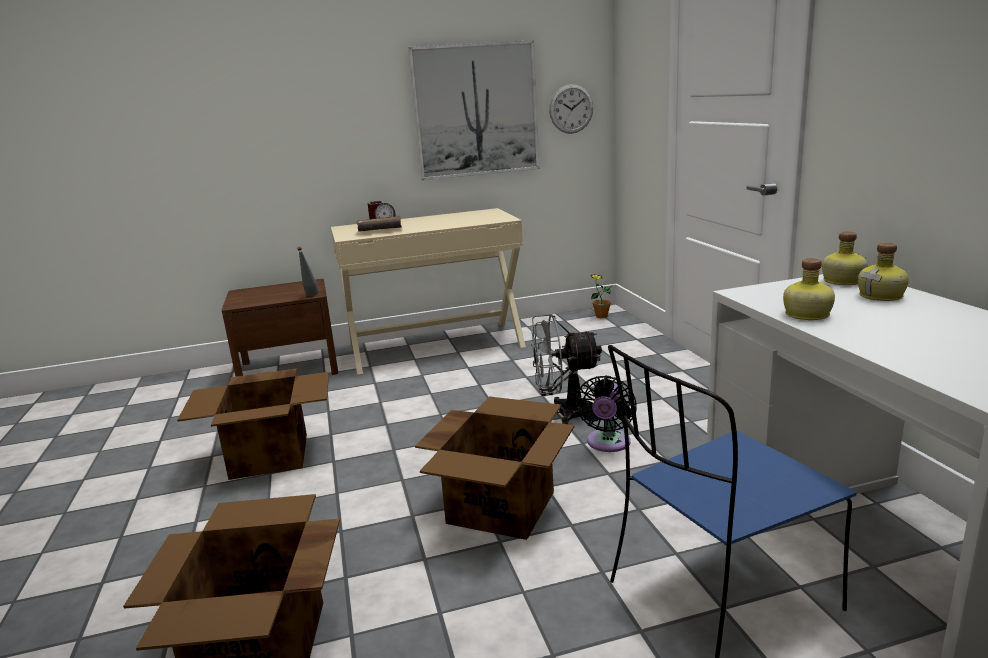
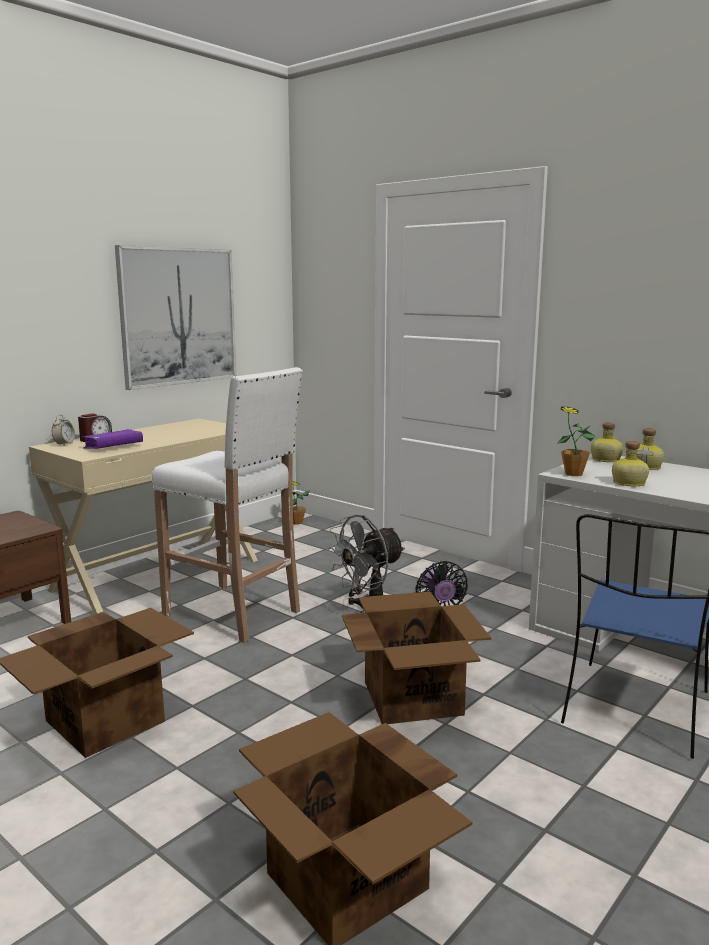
camera: 35 degrees left, 5 degrees down
(310, 296) = (42, 531): grey bottle -> none
(355, 226) = (64, 444): none -> alarm clock
(380, 231) = (113, 447): brown book -> purple book
(451, 392) = (234, 614): none -> white stool
(571, 109) = (259, 318): wall clock -> none
(757, 295) = (573, 474): none -> potted plant

